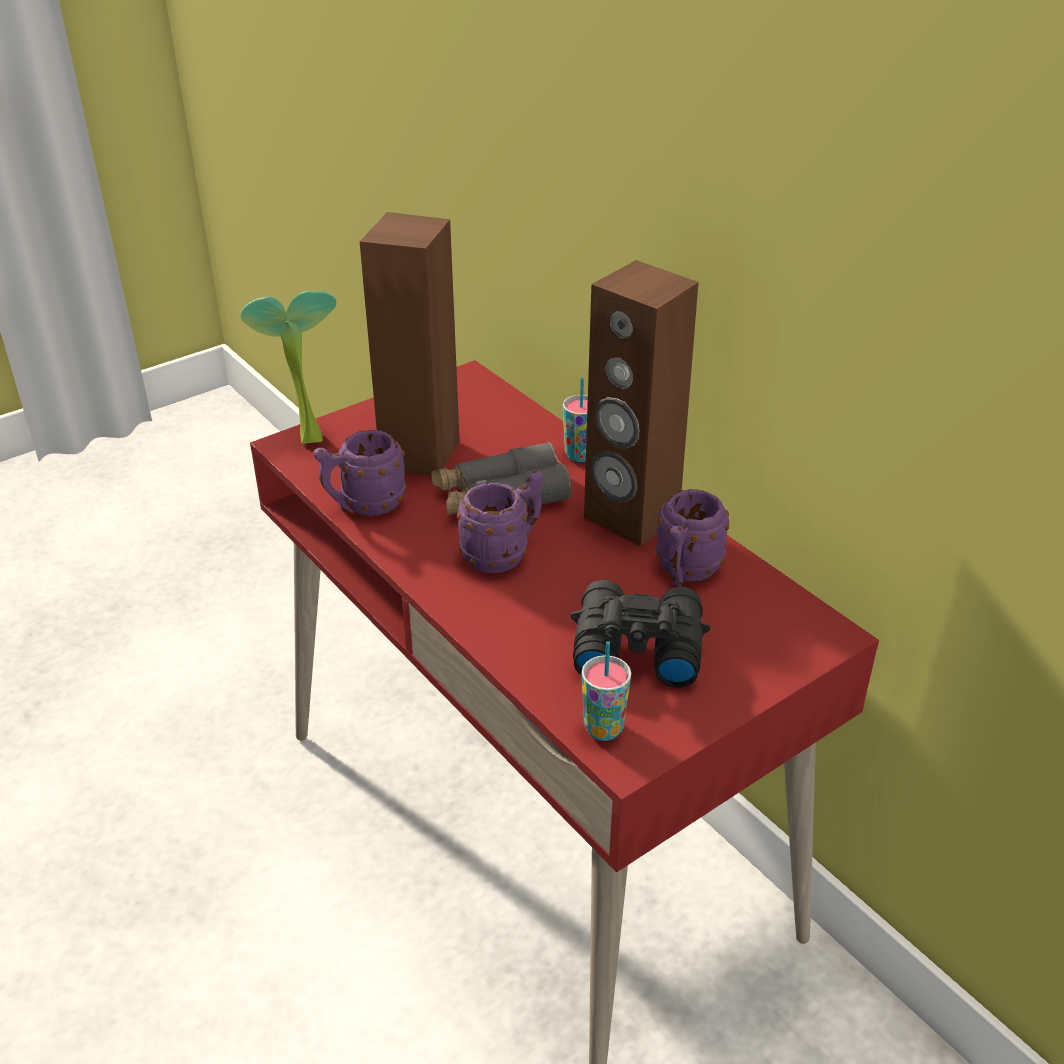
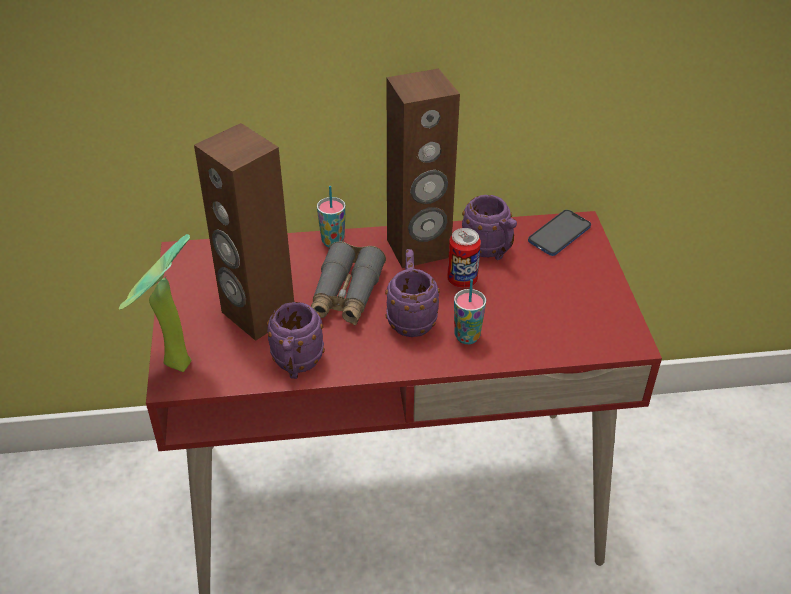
camera: 60 degrees left, 5 degrees up
(603, 729) = (603, 341): cup -> cup (467, 337)
(606, 569) = (462, 280): none -> can
(635, 646) = (541, 299): black binoculars -> none
(785, 621) = (559, 234): none -> phone

